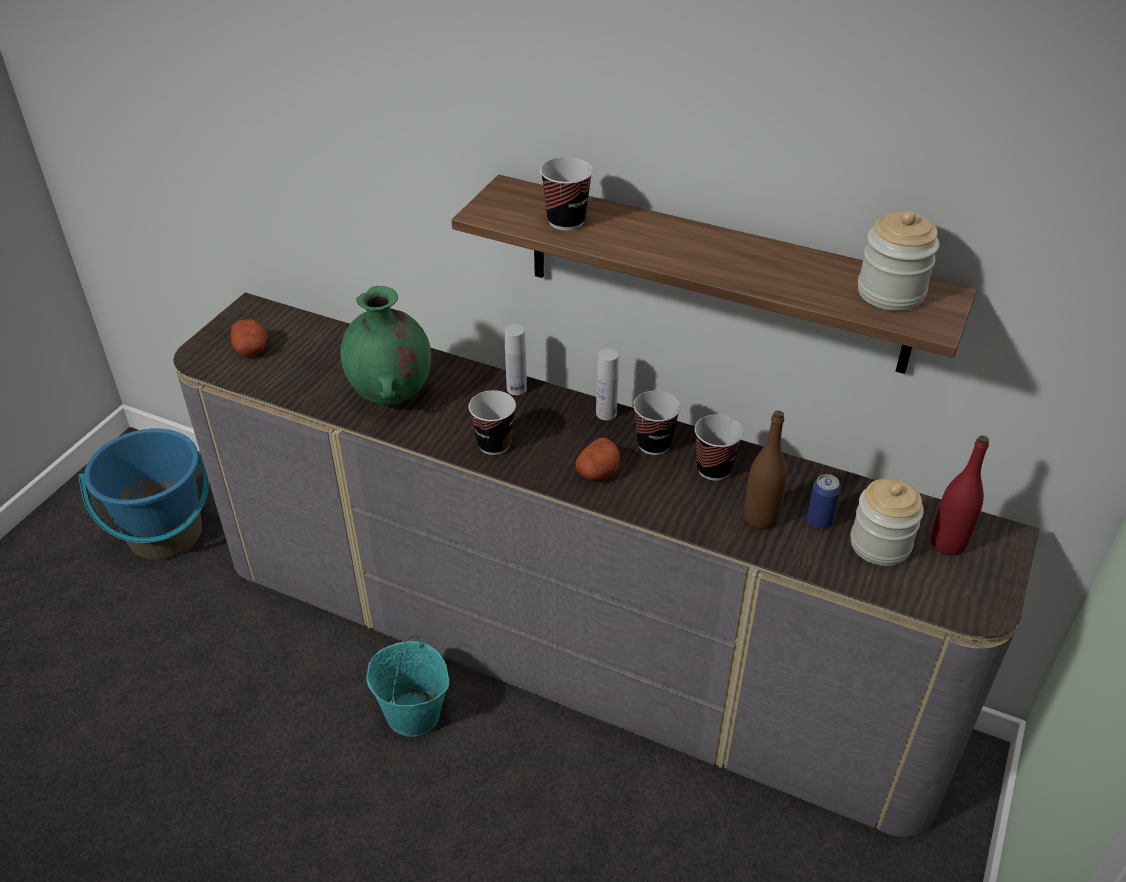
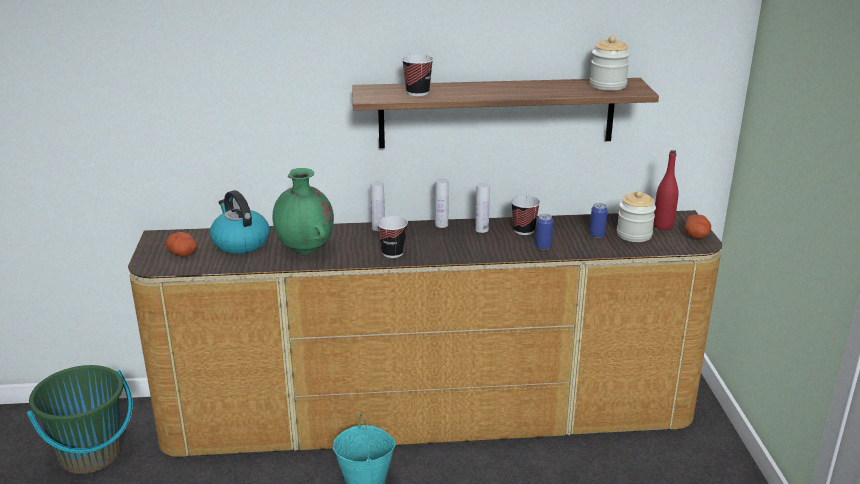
camera: 30 degrees left, 15 degrees down
(165, 535) = (91, 455): blue bucket -> green bucket
(328, 354) = (240, 243): none -> kettle
(563, 646) = (429, 414): grey cabinet -> brown cabinet
(598, 472) = (465, 248): potato -> potato (696, 236)
(654, 444) = (481, 229): cup -> white bottle
(713, 513) = (543, 246): none -> can
(760, 518) = (568, 241): brown bottle -> none

